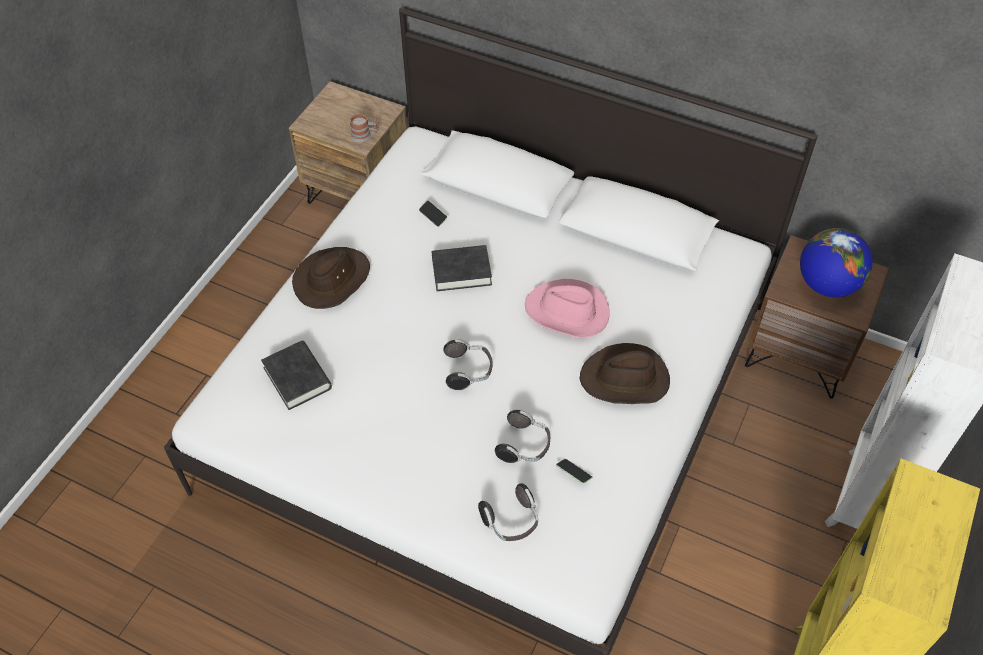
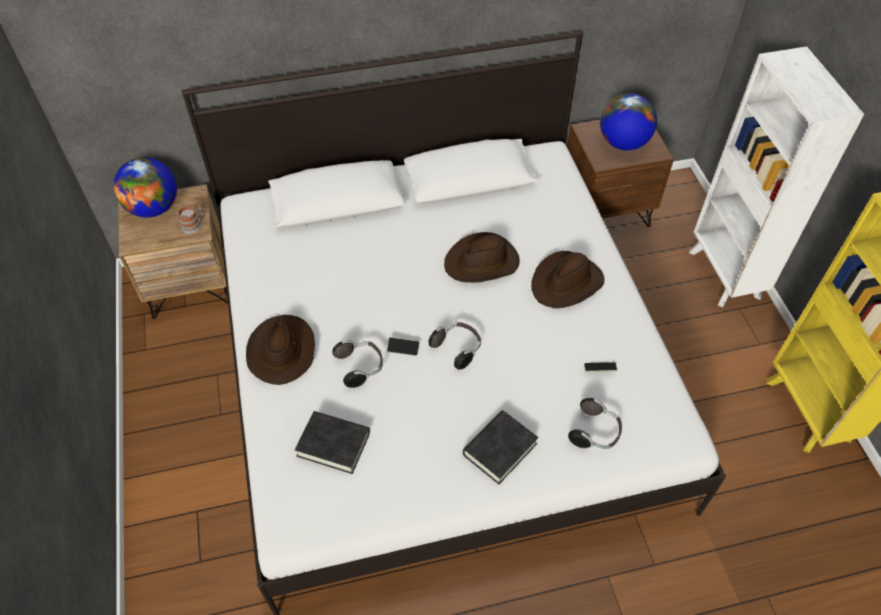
camera: 40 degrees left, 0 degrees up
(347, 104) = (154, 208): none -> globe
(433, 216) = (314, 254): phone -> phone (403, 349)
(461, 271) = (378, 281): black book -> black book (499, 449)
(524, 446) = (549, 374): headphones -> headphones (360, 367)
(567, 312) = (482, 262): pink hat -> brown hat

